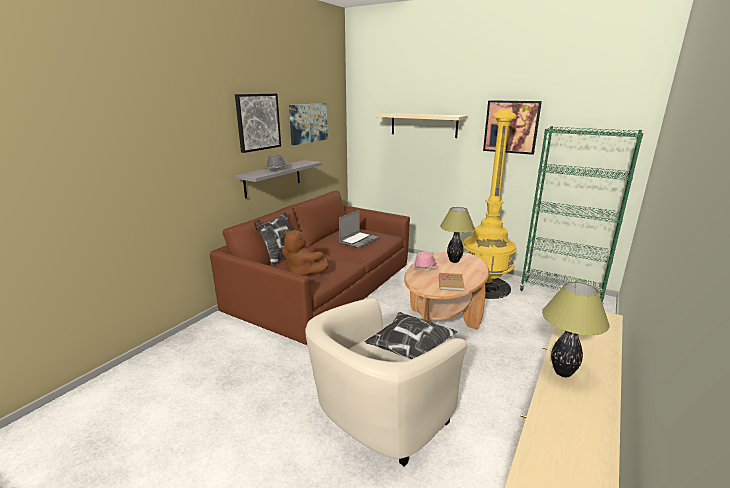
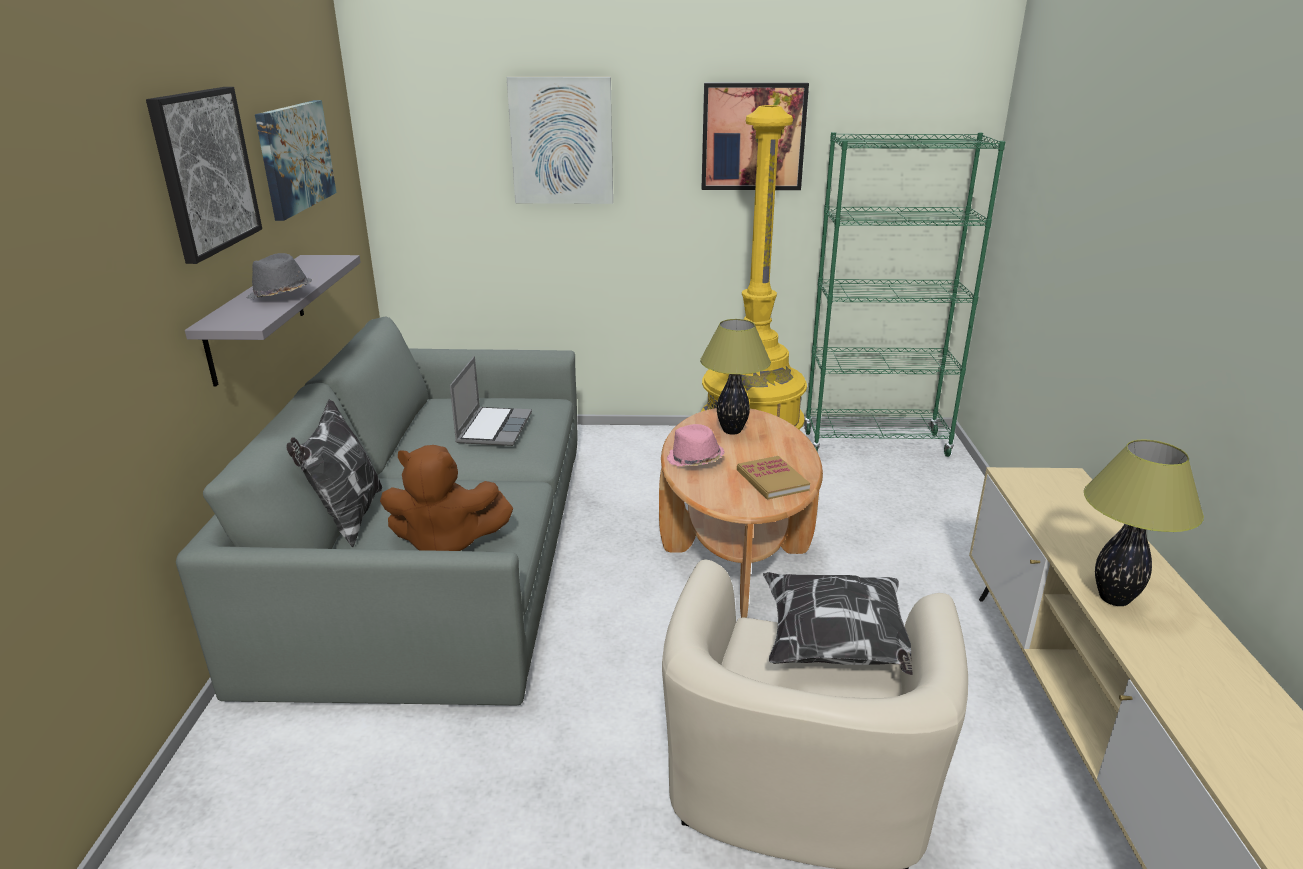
camera: 30 degrees left, 5 degrees up
(323, 286) = (437, 554): brown sofa -> grey sofa
(423, 125) = (562, 141): beige shelf -> picture

